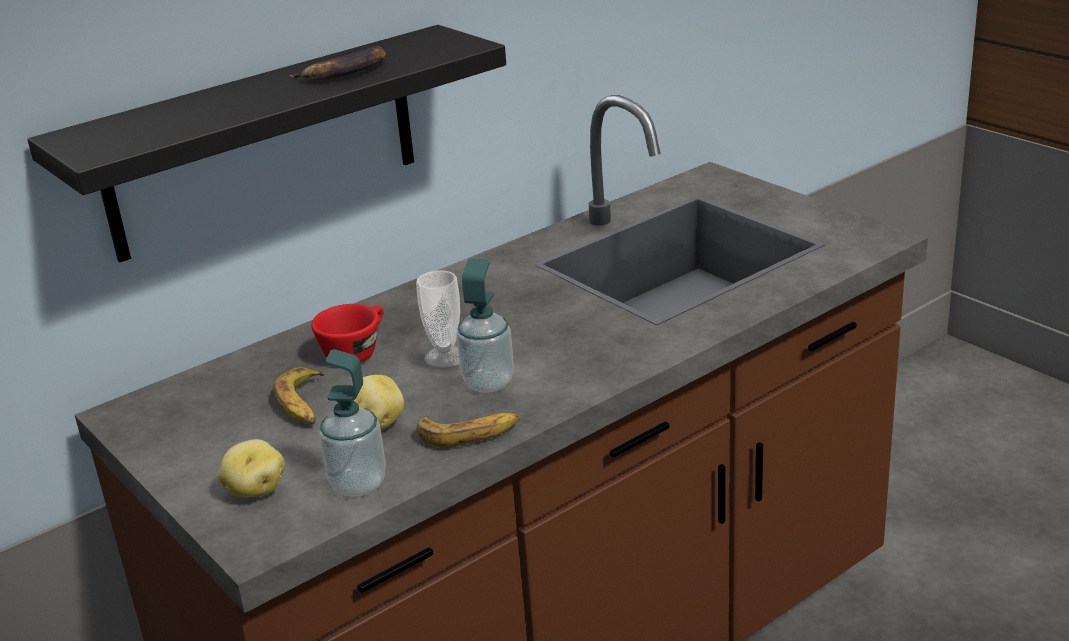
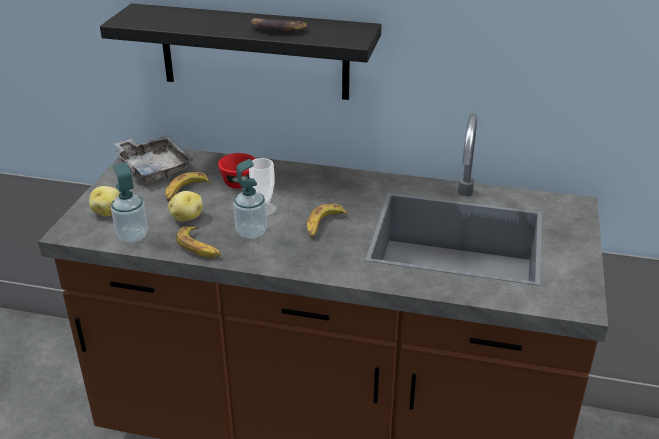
camera: 50 degrees right, 5 degrees up
(189, 414) = (154, 167): none -> grey tray
(545, 327) = (324, 225): none -> banana

